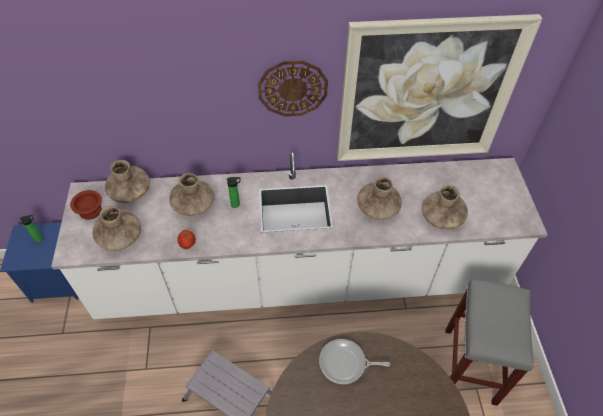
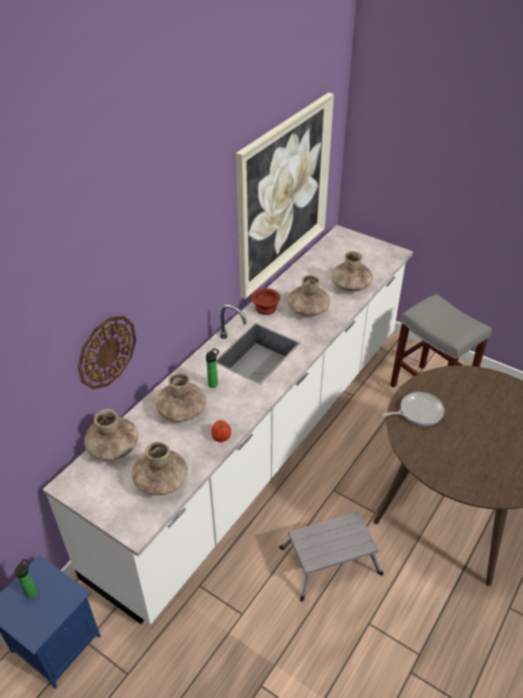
camera: 50 degrees left, 10 degrees down
(89, 211) = (101, 490): brown bowl -> brown bowl (266, 309)
(292, 88) = (207, 241): wall clock -> wall clock (107, 352)
(345, 364) = (418, 411): frying pan -> frying pan turned 150 degrees counterclockwise

